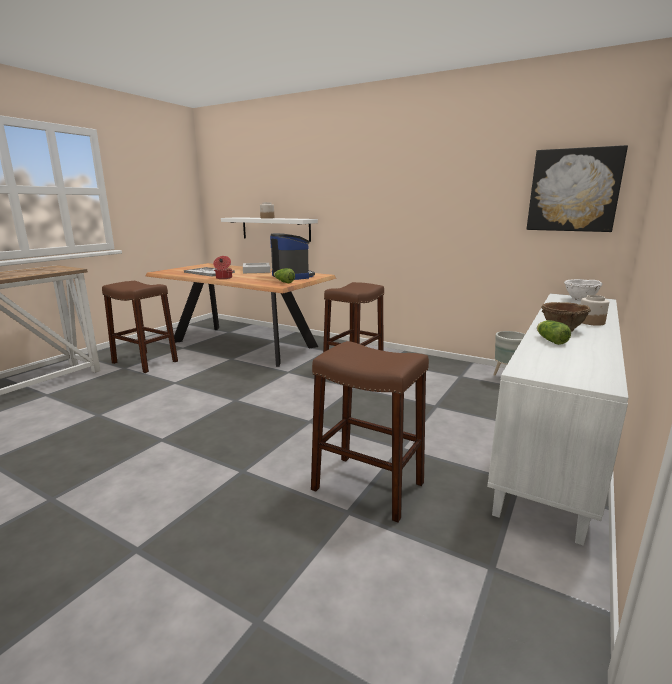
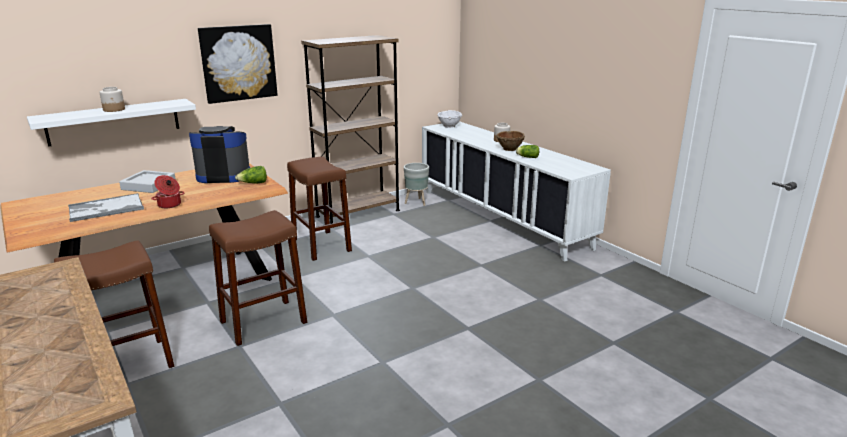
camera: 65 degrees left, 5 degrees up
(367, 486) = (517, 287): brown stool -> brown stool (263, 322)
(436, 363) = (358, 213): none -> brown bookcase
(573, 190) = (423, 46): picture -> picture (238, 63)

